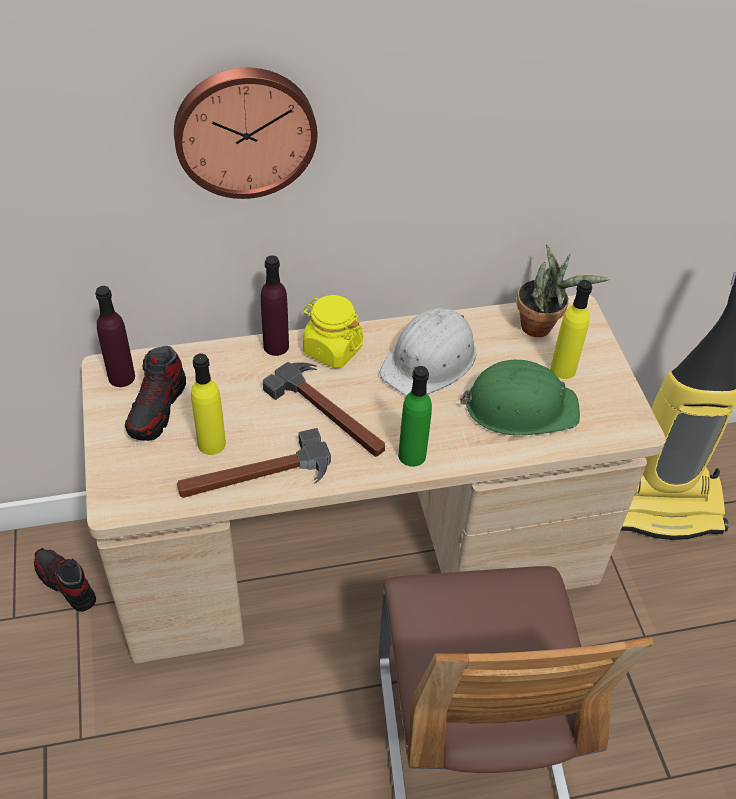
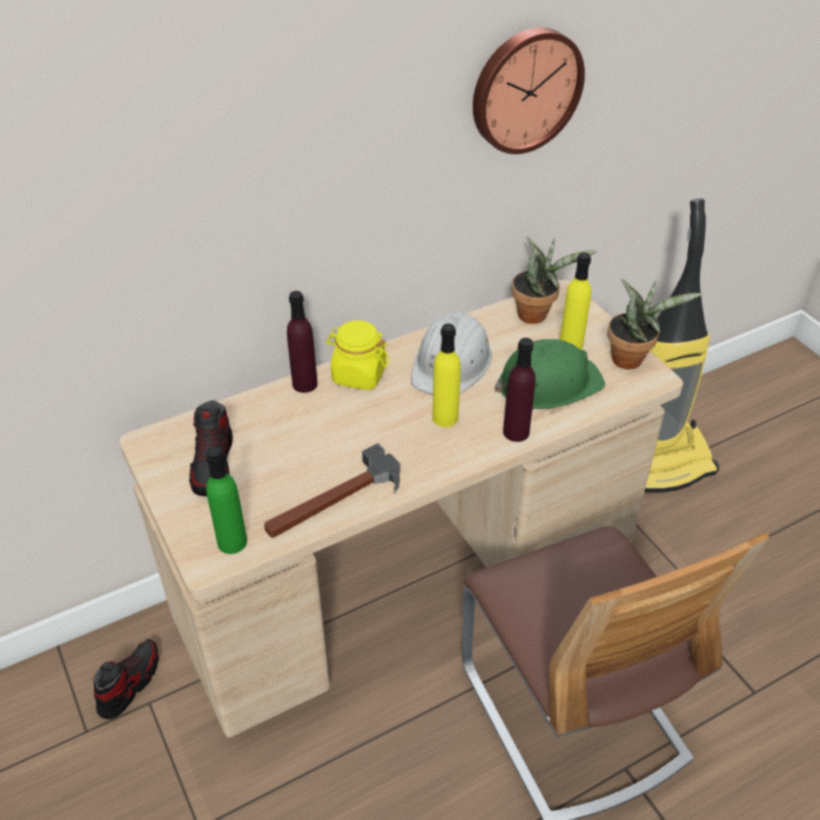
camera: 15 degrees left, 5 degrees down
(66, 584) = (129, 683): shoe -> shoe turned 90 degrees clockwise
(121, 377) = (165, 445): purple bottle -> purple bottle (516, 432)
(211, 444) = (280, 483): yellow bottle -> yellow bottle (445, 417)
(245, 130) = (254, 171): wall clock -> wall clock (524, 89)
(329, 413) = (380, 430): hammer -> none
(412, 455) = (471, 447): green bottle -> green bottle (232, 542)
(621, 401) = (631, 358): none -> potted plant

